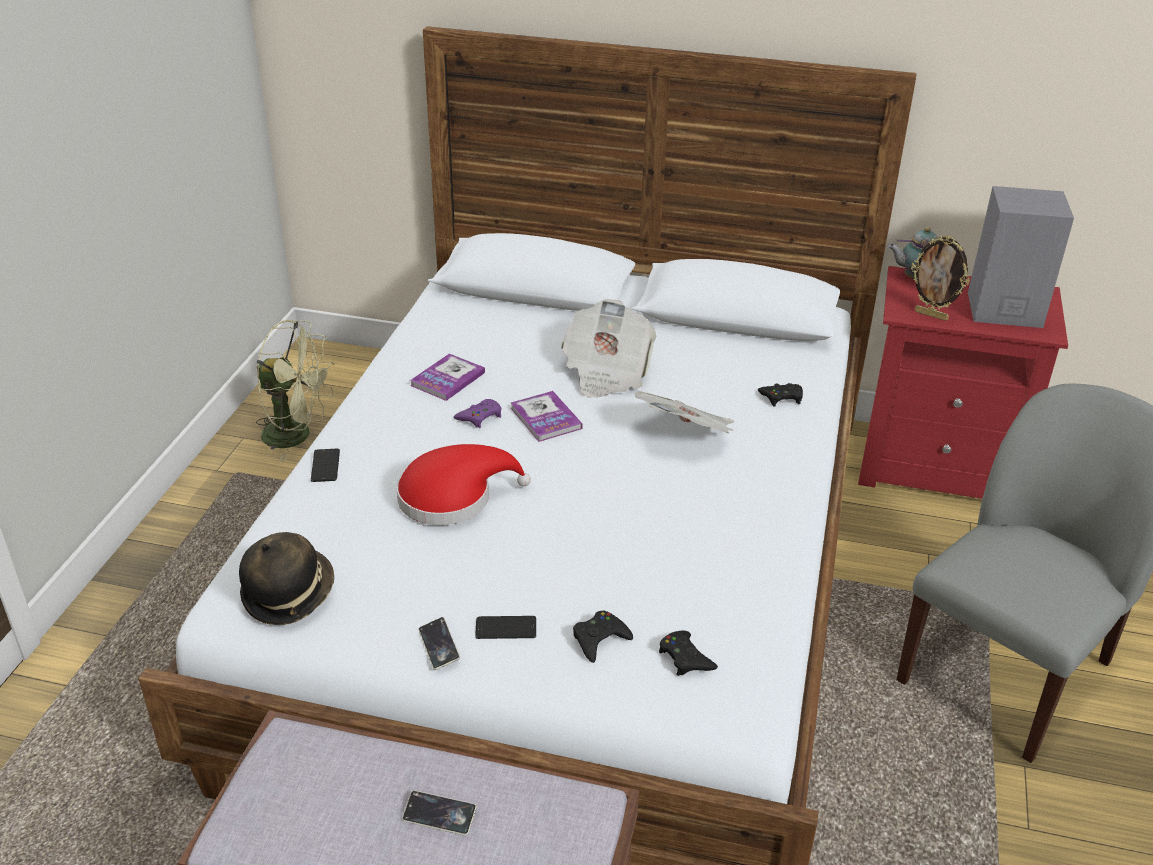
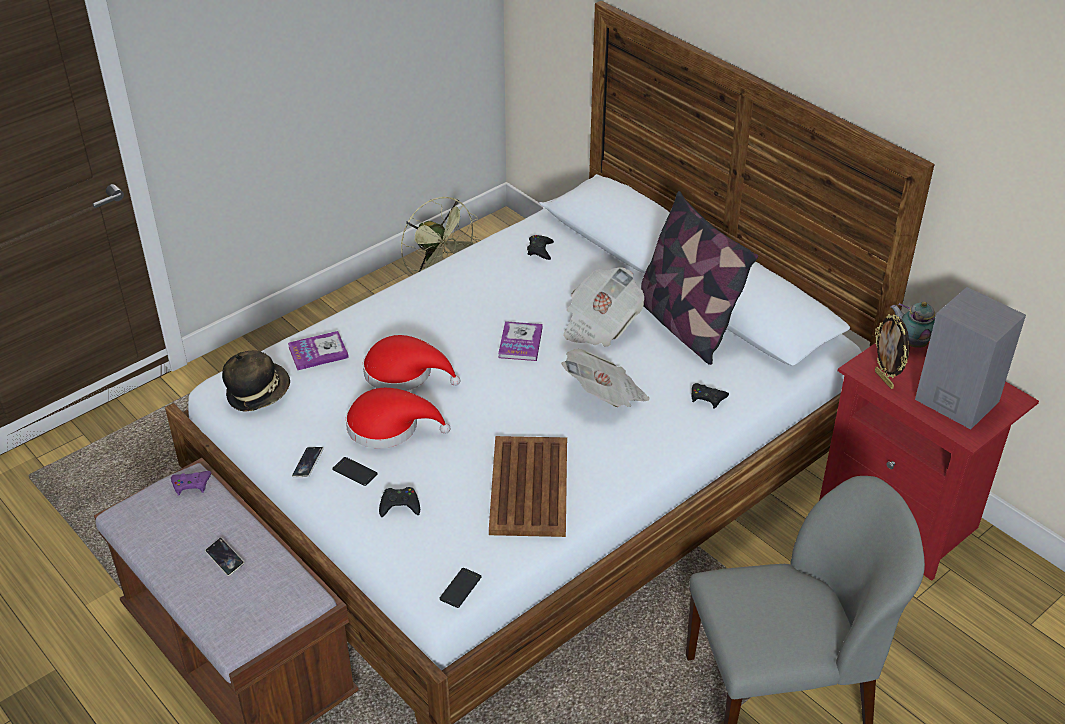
camera: 35 degrees right, 5 degrees up
(325, 466) = (353, 318): phone -> phone (460, 588)
(447, 379) = (486, 286): book -> book (318, 352)
(480, 417) = (479, 323): purple game controller -> purple game controller (191, 484)
(494, 560) = (389, 426): none -> red hat
(685, 658) = (438, 542): black game controller -> black game controller (540, 250)
(686, 343) = (684, 325): none -> pillow
(713, 553) = (529, 486): none -> brown tray

